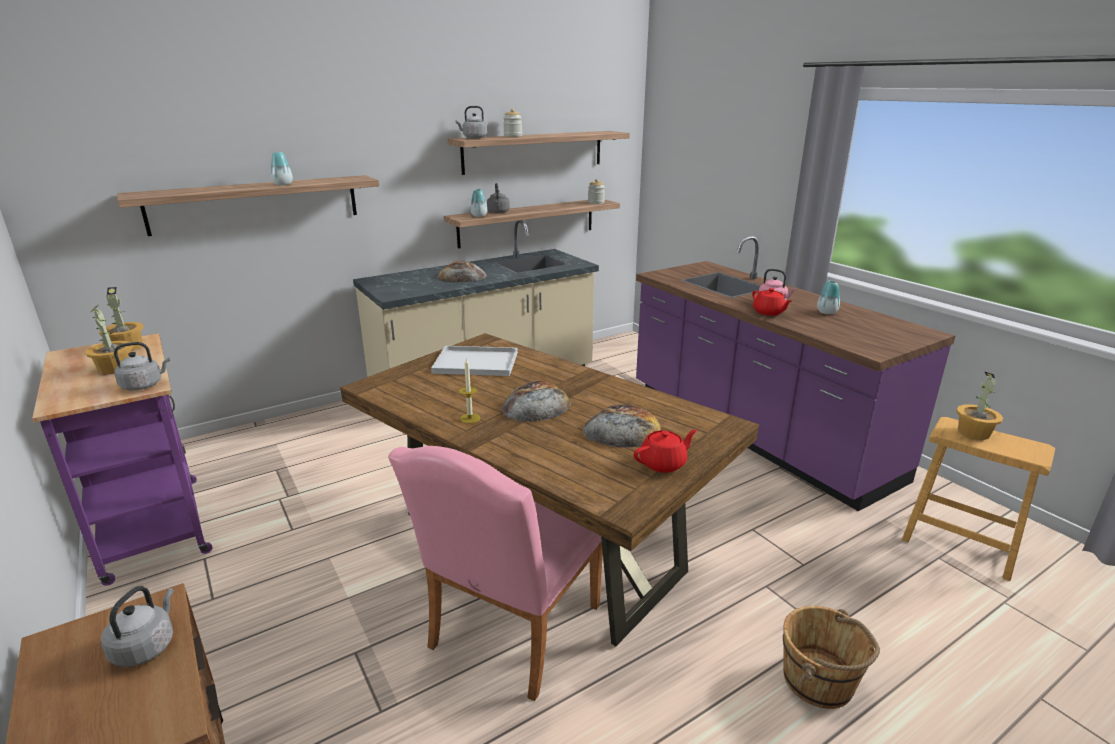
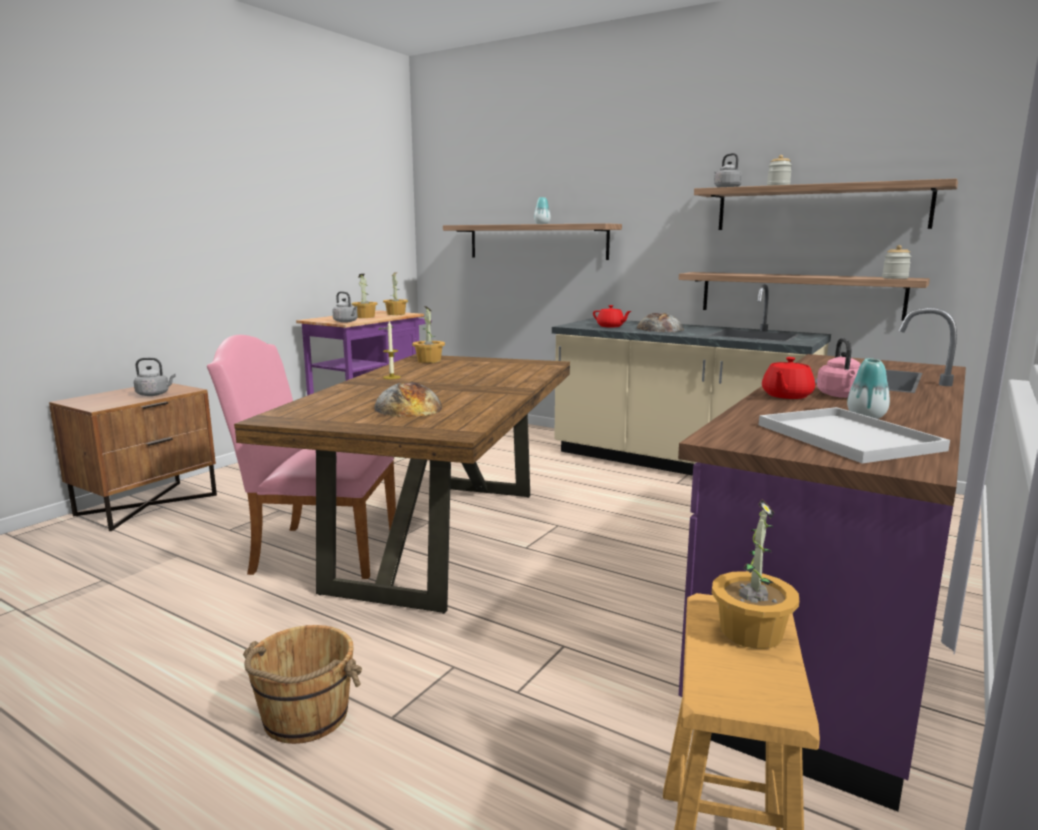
camera: 65 degrees right, 10 degrees down
(397, 386) = (428, 360): none -> potted plant
(474, 363) = (497, 366): white tray -> white tray (843, 436)
(479, 216) = (714, 273): vase -> none
(498, 212) = (745, 273): grey kettle -> none
(536, 405) = (432, 386): bread -> none
(663, 463) = (352, 421): red teapot -> red teapot (610, 326)

